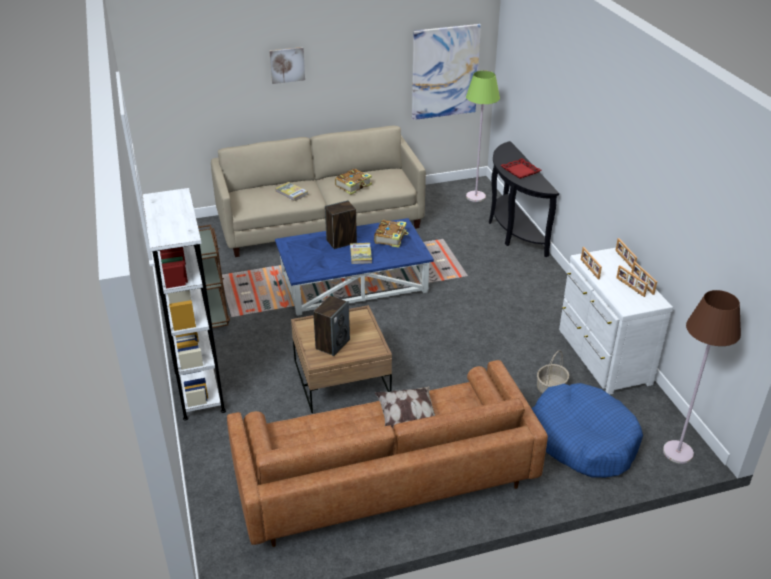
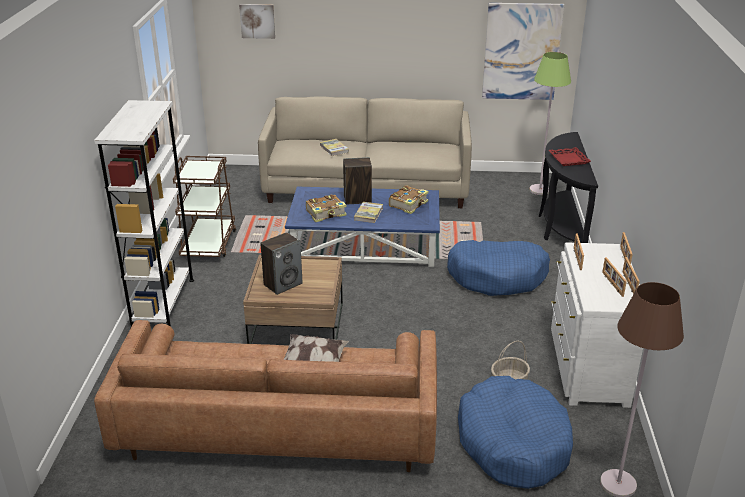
camera: 20 degrees right, 5 degrees down
(287, 65) = (353, 22): picture -> picture (257, 21)
(354, 186) = (398, 152): book -> book (326, 213)
(487, 289) = (497, 276): none -> blue dog bed

